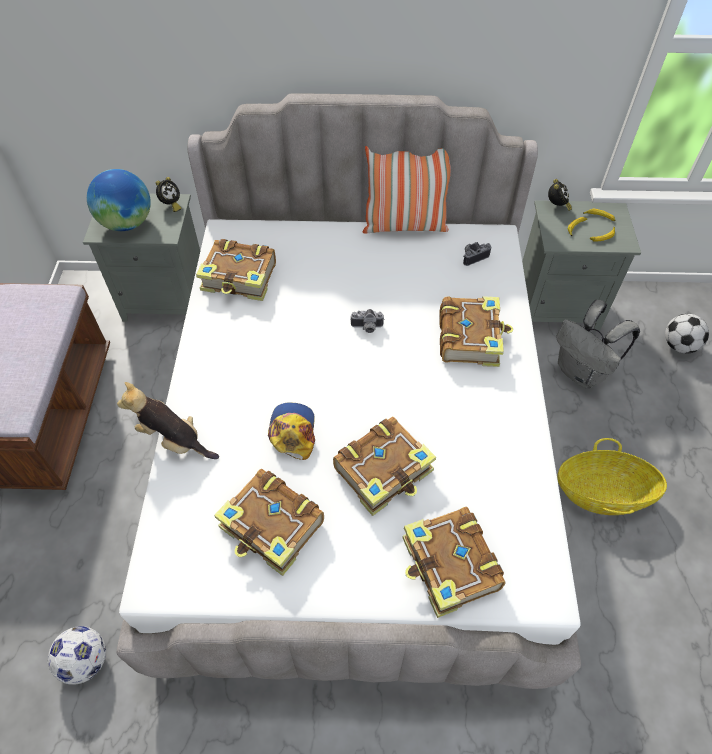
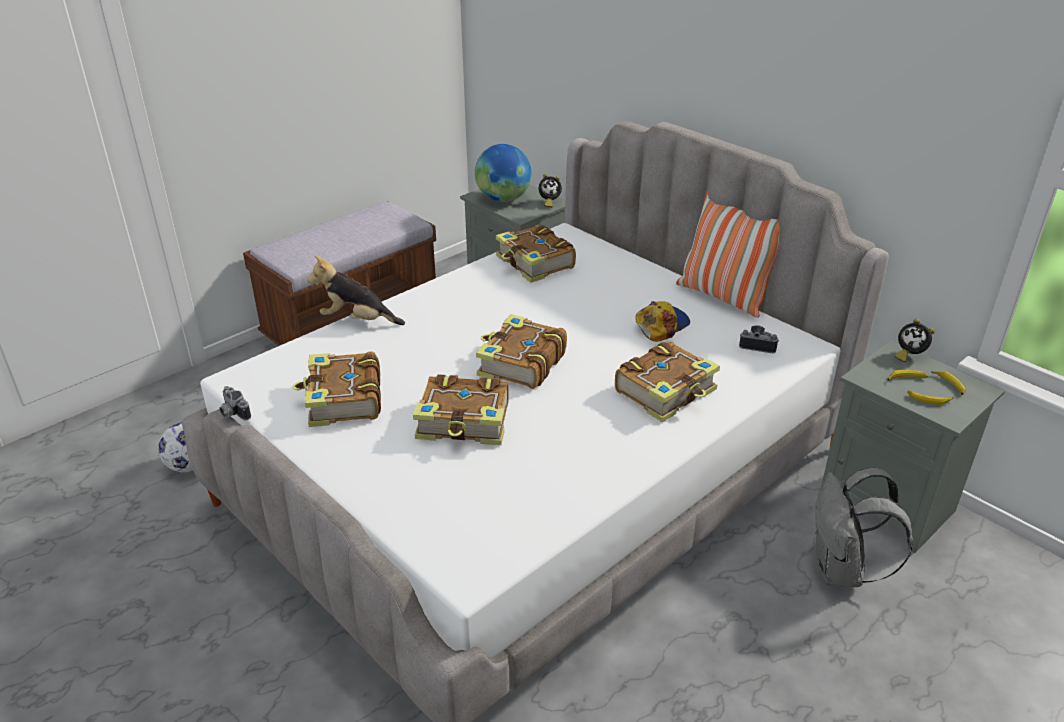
camera: 45 degrees right, 20 degrees down
(174, 440) = (357, 320): plush toy -> plush toy turned 60 degrees counterclockwise
(293, 432) = (437, 362): cap -> cap (661, 325)
(367, 328) = (586, 339): camera -> camera (232, 413)
(449, 567) = (422, 505): book -> book (520, 364)
(556, 206) = (908, 355): alarm clock -> alarm clock turned 75 degrees clockwise
(602, 493) = (725, 676): basket -> none
(679, 346) = (1012, 629): football -> none

